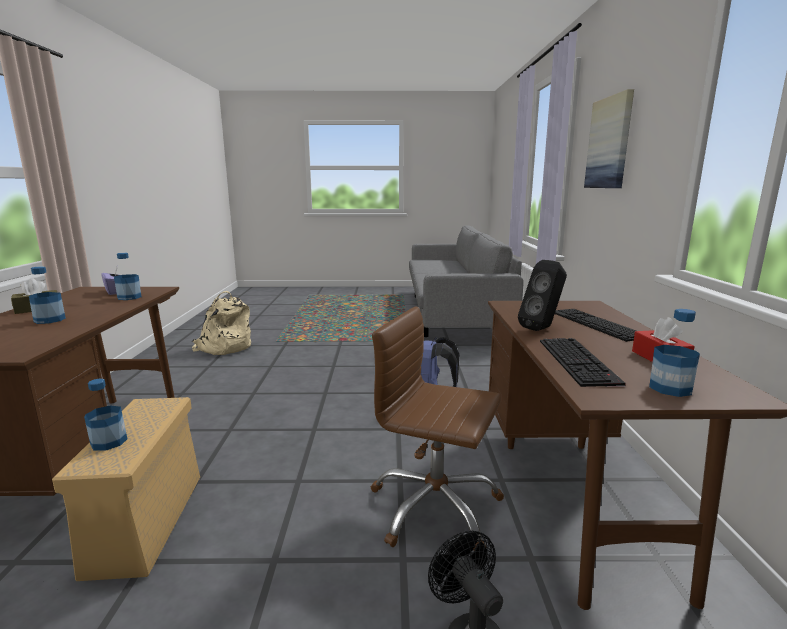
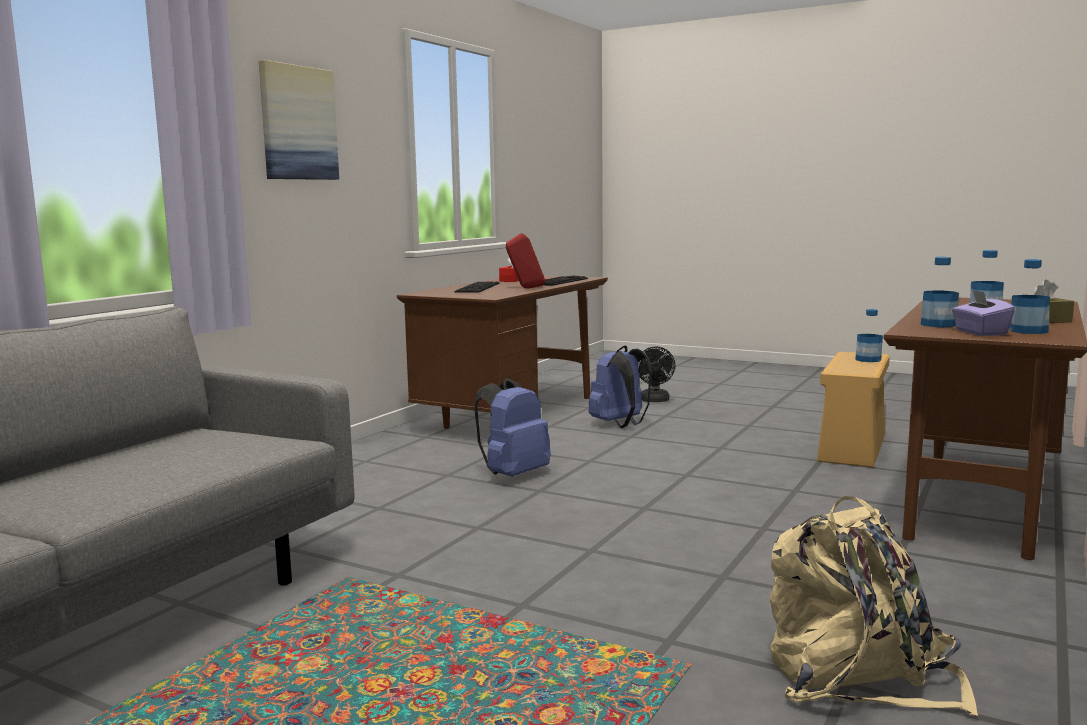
camera: 150 degrees left, 5 degrees down
(435, 507) = (620, 424): brown office chair -> blue backpack
(542, 328) = (526, 288): black speaker -> red speaker
(670, 388) = (548, 277): bottle -> bottle (1028, 331)

